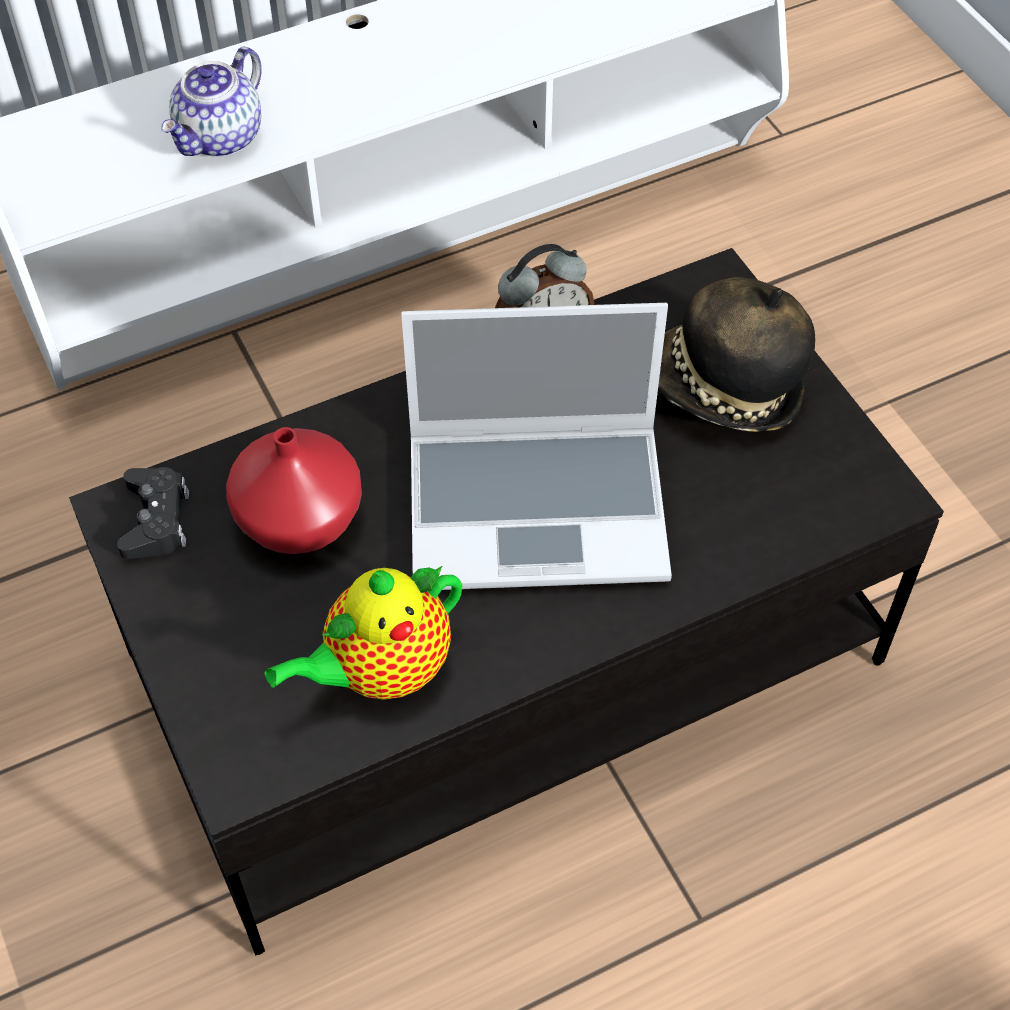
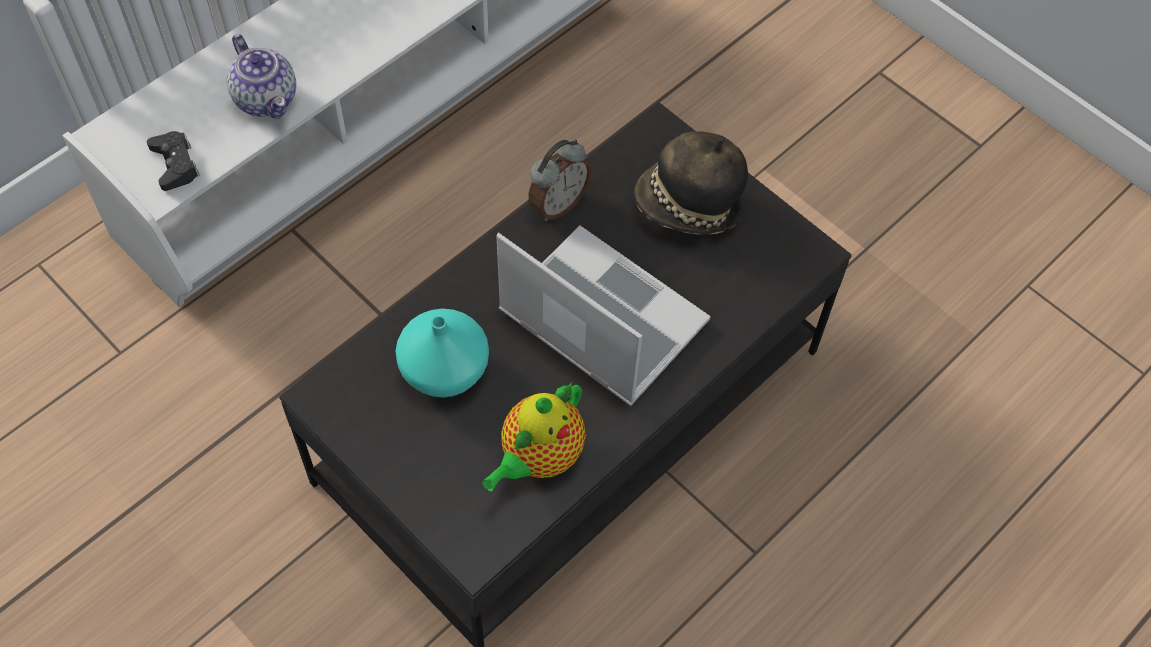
camera: 20 degrees left, 5 degrees up
(156, 519) = (346, 396): black game controller -> black game controller (175, 165)
(221, 138) = (267, 99): teapot -> teapot turned 45 degrees counterclockwise
(297, 520) = (442, 370): red vase -> turquoise vase
(540, 506) = (599, 318): laptop -> laptop turned 120 degrees counterclockwise

